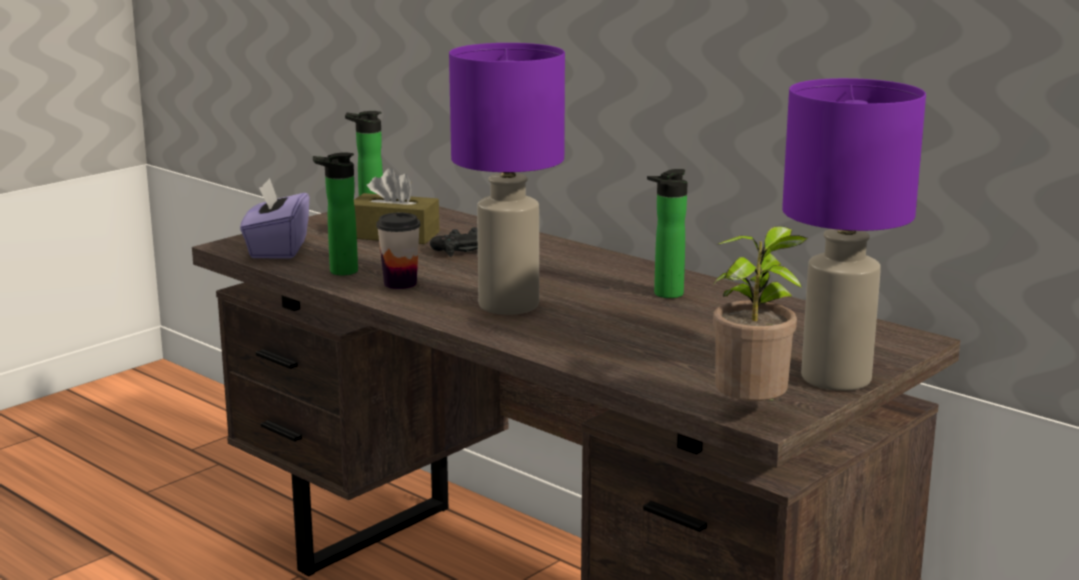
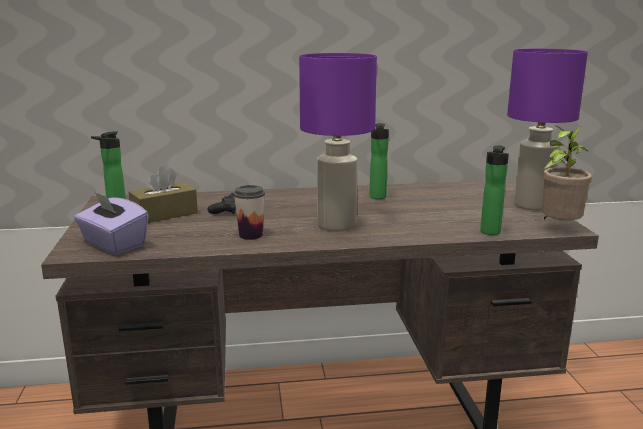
camera: 50 degrees left, 0 degrees up
(339, 272) = (196, 242): bottle -> bottle (489, 233)

